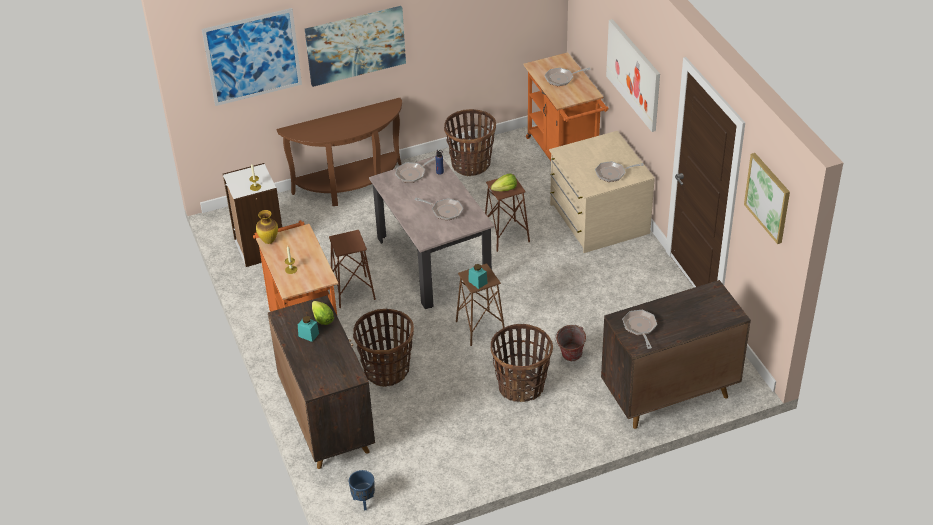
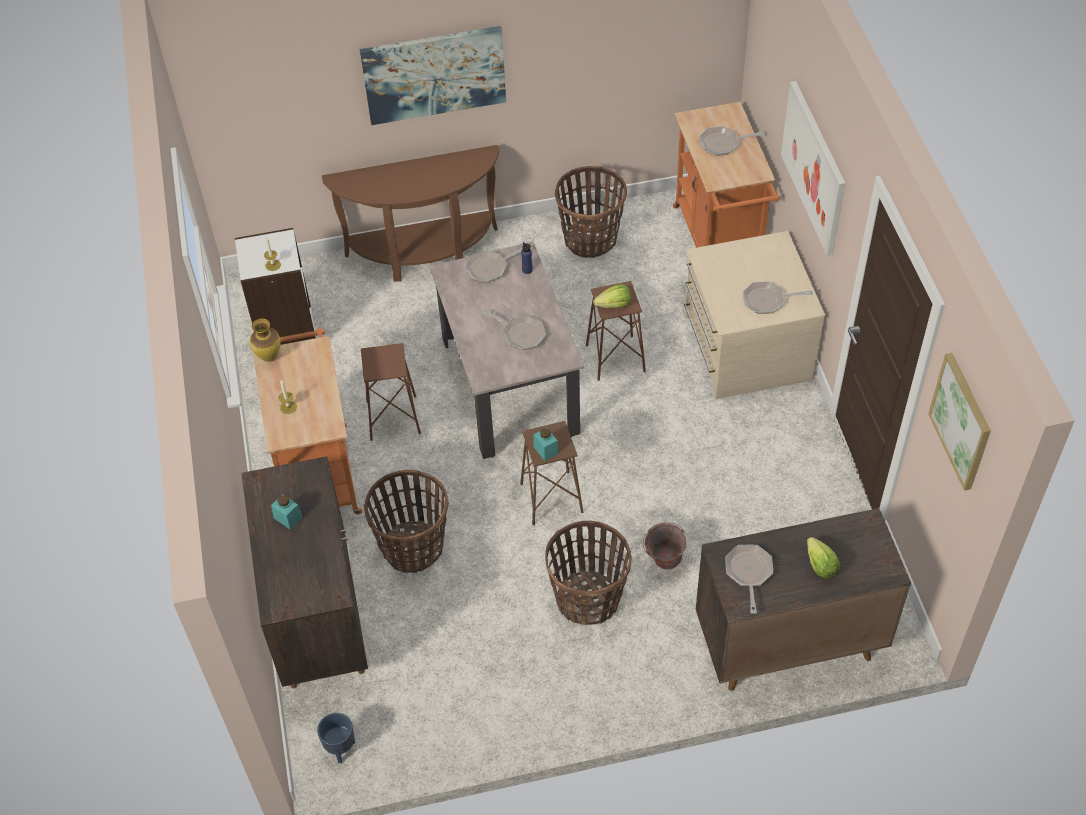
camera: 10 degrees right, 10 degrees up
(253, 57) = (285, 82): picture -> none
(322, 319) = (312, 494): lettuce -> lettuce (820, 565)

